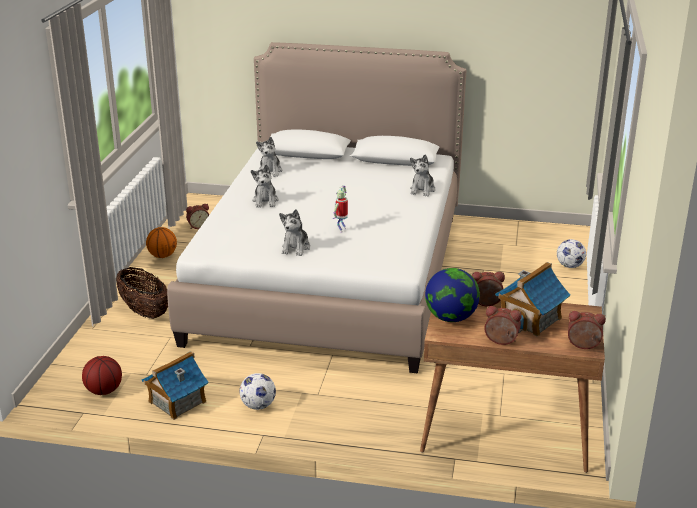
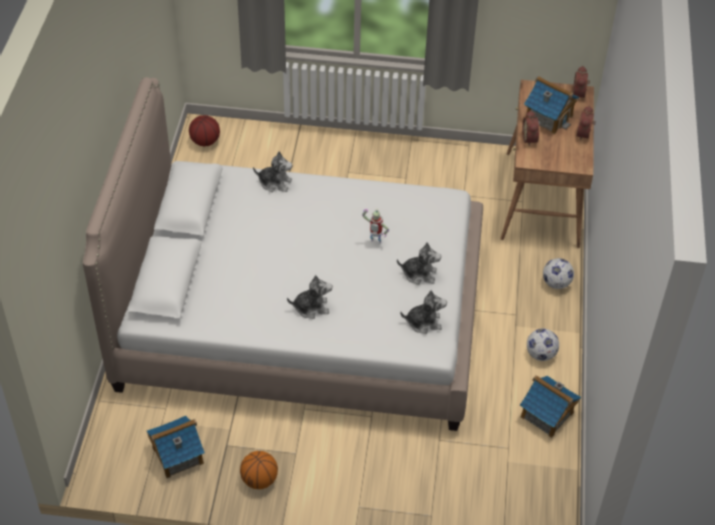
camera: 95 degrees left, 20 degrees up
(104, 390) = (541, 477): basketball -> basketball (205, 142)
(144, 311) = (391, 473): basket -> none
(198, 226) = (177, 455): alarm clock -> toy house
(270, 171) = (226, 311): plush toy -> plush toy (423, 322)
(451, 318) = (557, 159): globe -> none
(569, 266) = (274, 138): football -> football (556, 283)

